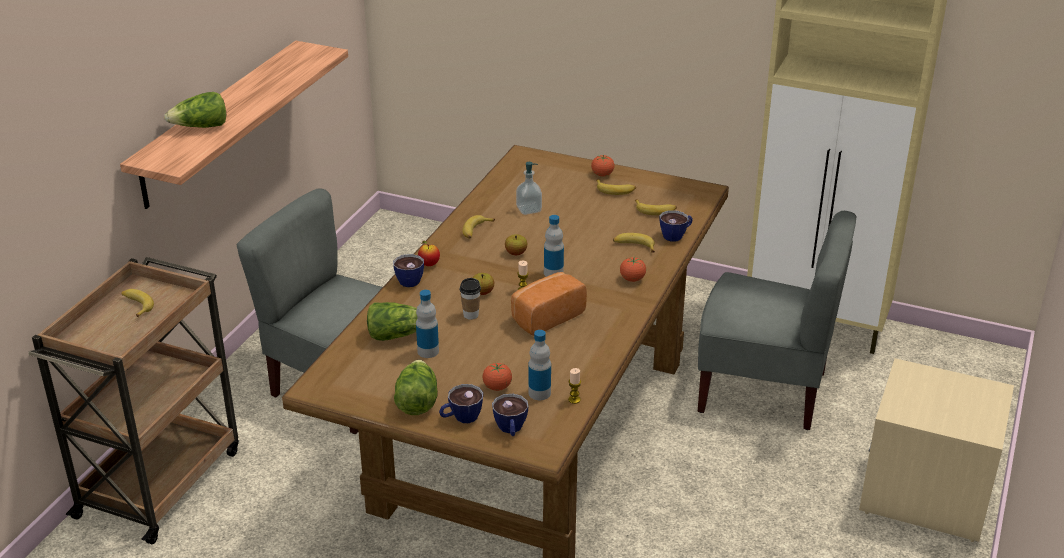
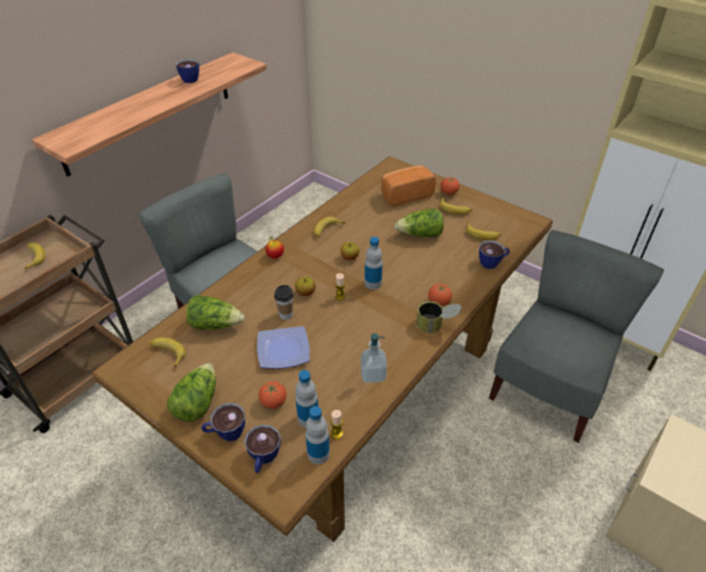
camera: 15 degrees right, 10 degrees up
(201, 127) = (114, 115): lettuce -> lettuce (420, 235)
(409, 279) = (253, 268): cup -> cup (191, 78)
(428, 351) = (233, 347): bottle -> bottle (318, 454)
(486, 345) = (284, 351): none -> plate
(529, 209) = (377, 216): soap dispenser -> soap dispenser (373, 374)
(545, 317) = (348, 329): bread -> bread (405, 195)
(634, 246) = (452, 267): banana -> banana (167, 353)
(638, 299) = (436, 326): none -> can
(763, 391) = (548, 389): grey chair -> grey chair turned 90 degrees counterclockwise

